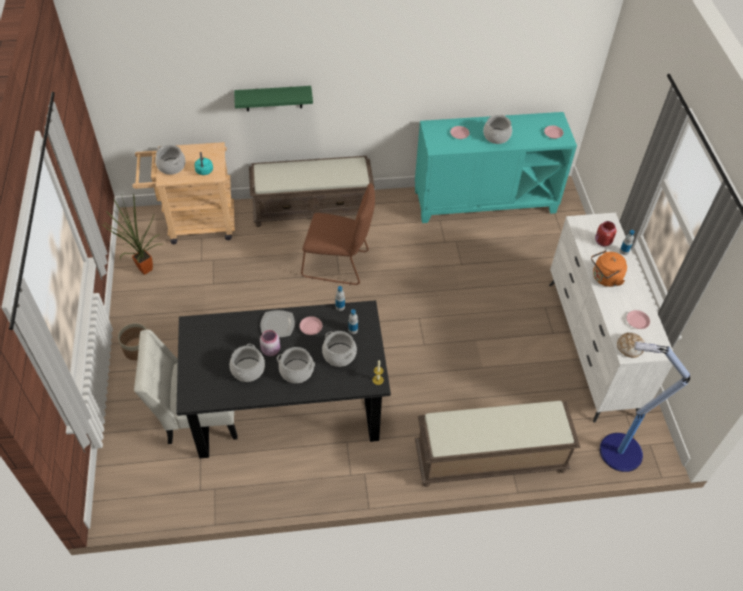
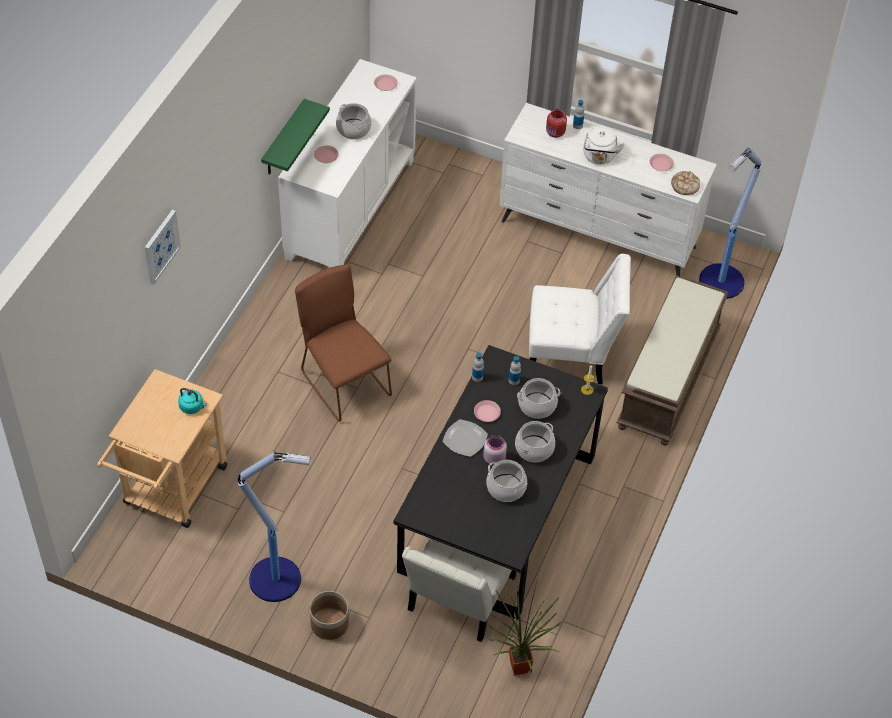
camera: 60 degrees left, 0 degrees up
(143, 270) = (209, 574): potted plant -> potted plant (519, 671)
(158, 305) = (277, 579): none -> floor lamp
(171, 166) = (158, 435): cooking pot -> none
(252, 59) = (161, 246): none -> picture
(273, 98) = (178, 273): green shelf -> green shelf (283, 140)
(313, 208) = (239, 365): brown bench -> none
(339, 264) = (343, 381): brown chair -> brown chair turned 75 degrees counterclockwise
(464, 382) = (572, 353): none -> white chair
(484, 201) = (349, 208): turquoise cabinet -> white cabinet
(605, 278) = (599, 157): orange kettle -> white kettle

